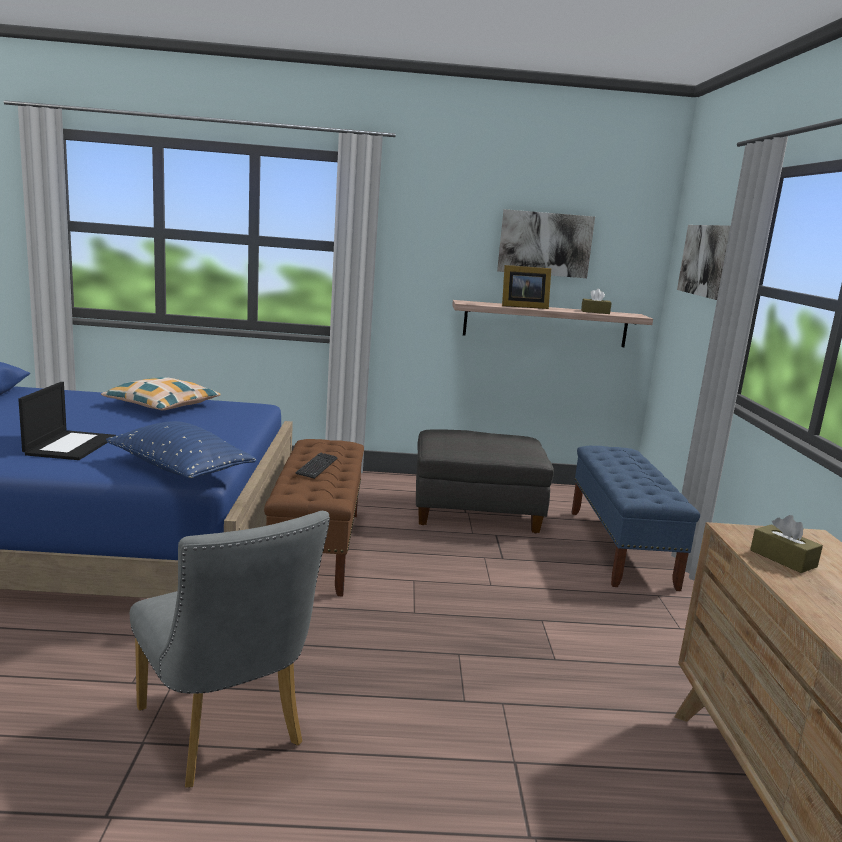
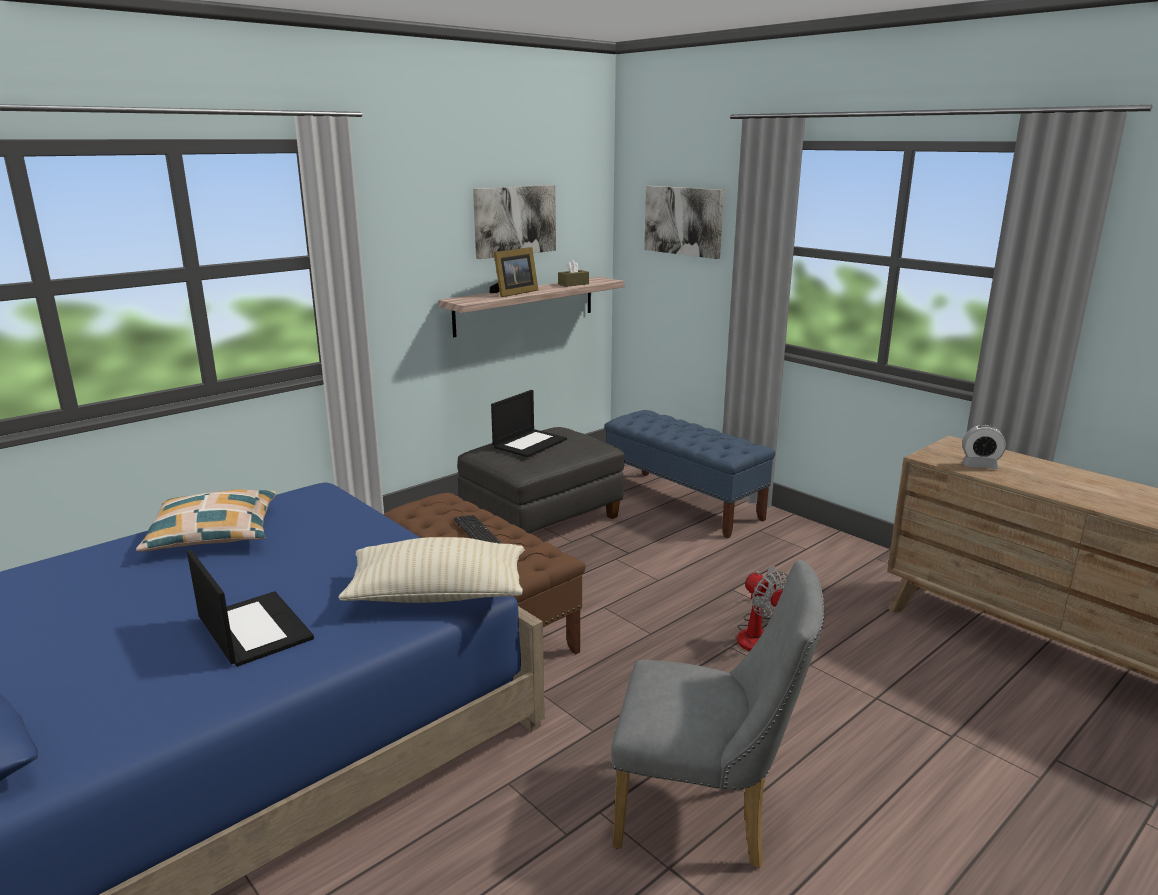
camera: 40 degrees left, 5 degrees up
(180, 469) = (437, 594): blue pillow -> beige pillow
(477, 436) = (529, 443): none -> laptop
(502, 659) = (759, 633): none -> fan
(783, 558) = (979, 466): brown tissue box -> alarm clock

